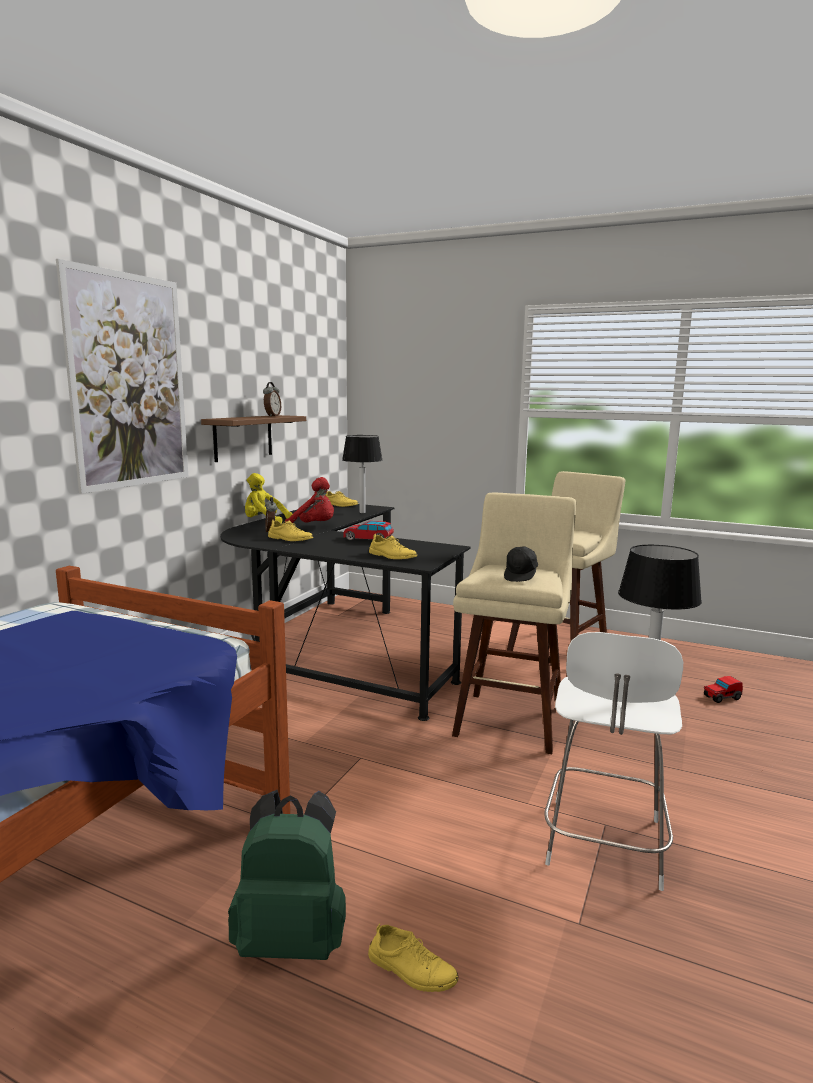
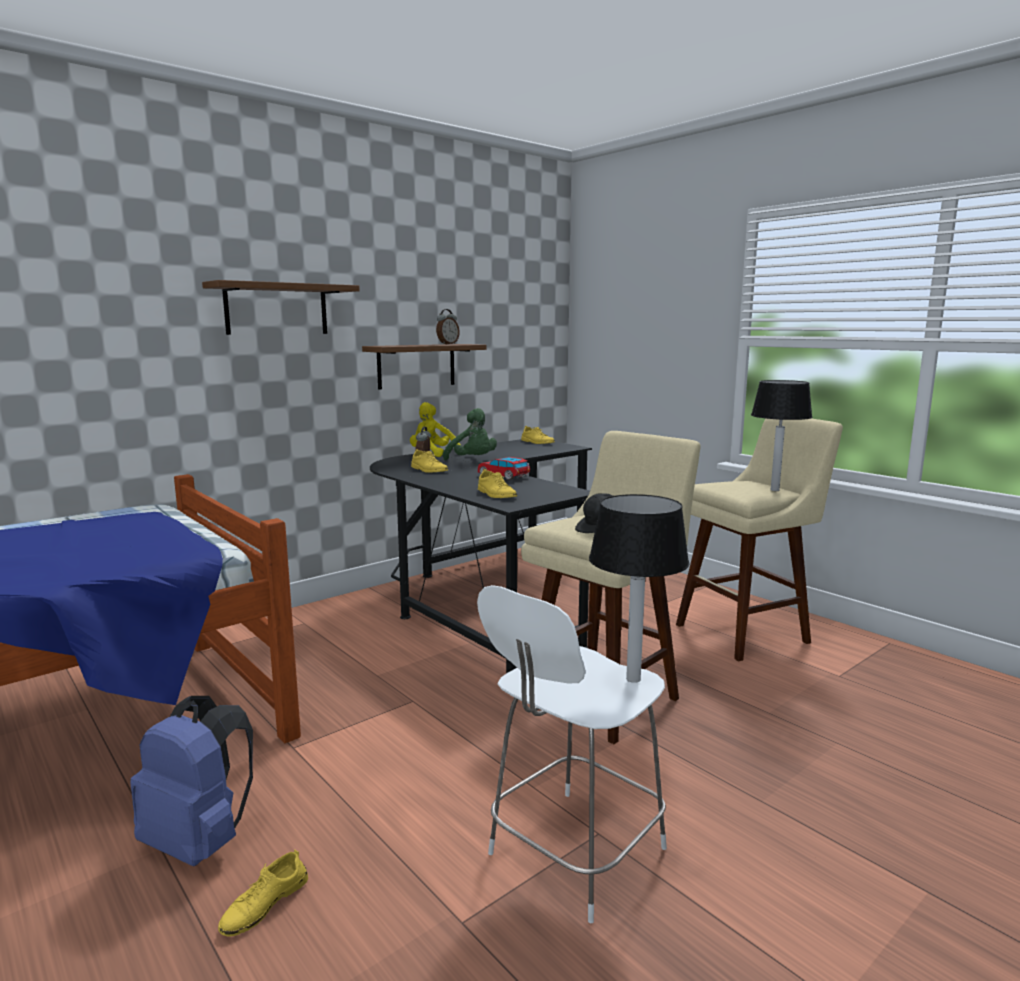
camera: 25 degrees right, 0 degrees up
(129, 381) = (276, 309): picture -> brown shelf
(292, 938) = (200, 842): green backpack -> blue backpack
(314, 527) = (472, 461): red plush toy -> green plush toy
(362, 512) = (547, 450): table lamp -> table lamp (775, 490)
(411, 969) = (264, 904): yellow shoe -> yellow shoe turned 75 degrees clockwise
(721, 697) = (916, 730): toy car -> none

